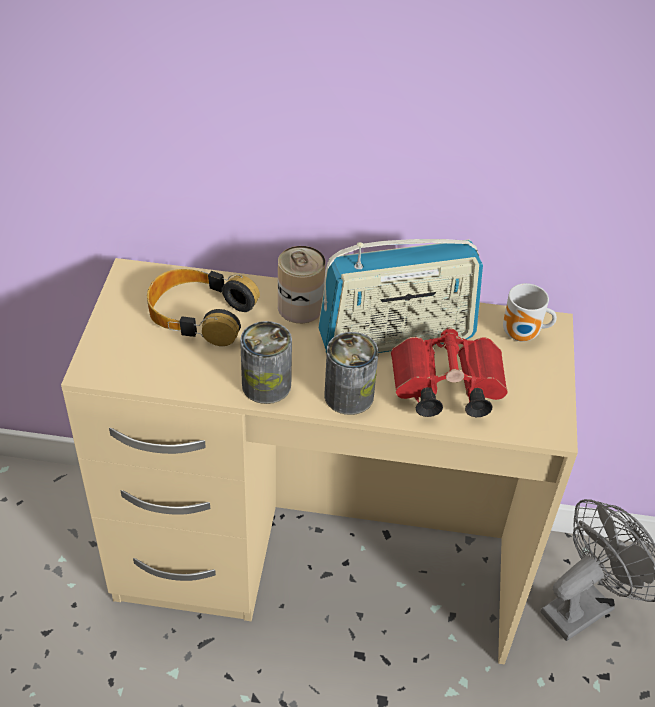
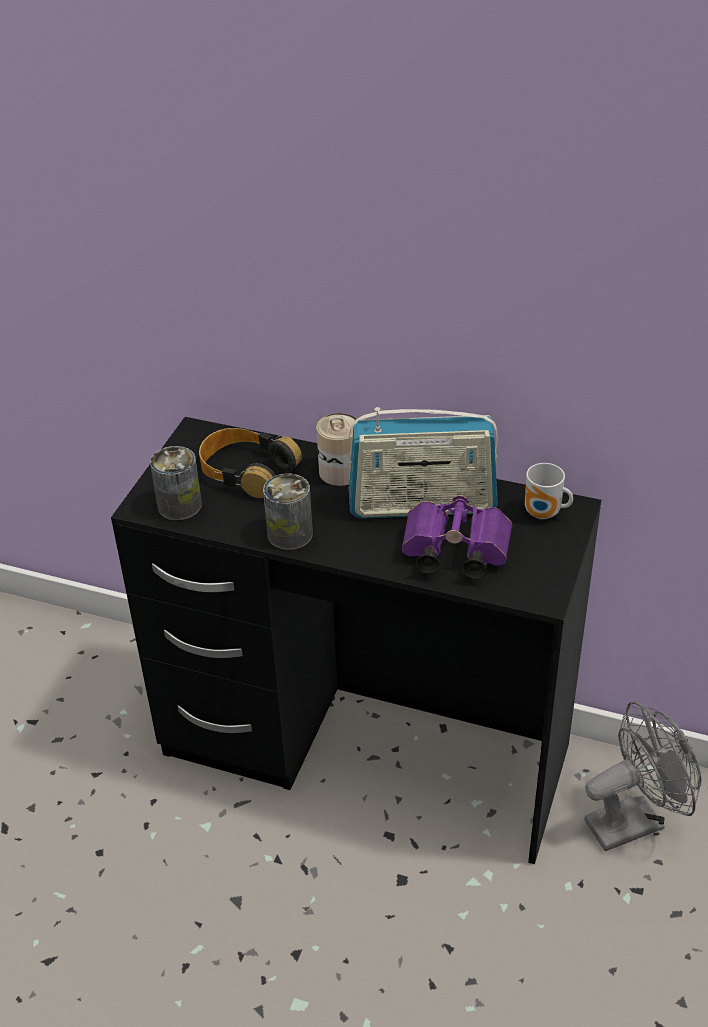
camera: 15 degrees right, 5 degrees down
(317, 568) = (365, 751): beige desk -> black desk
(349, 395) = (362, 550): can -> can (179, 505)
(443, 390) = (452, 554): red binoculars -> purple binoculars

